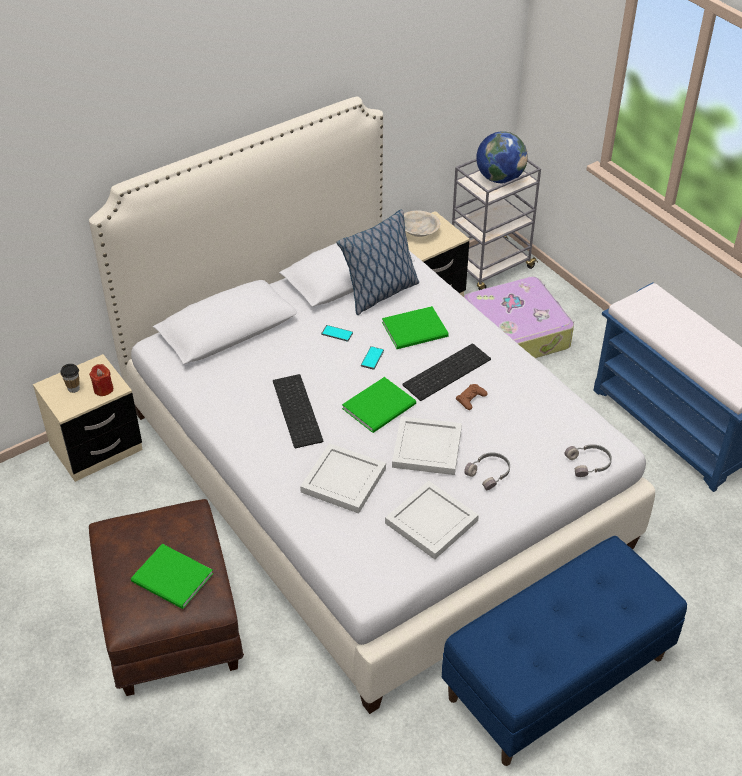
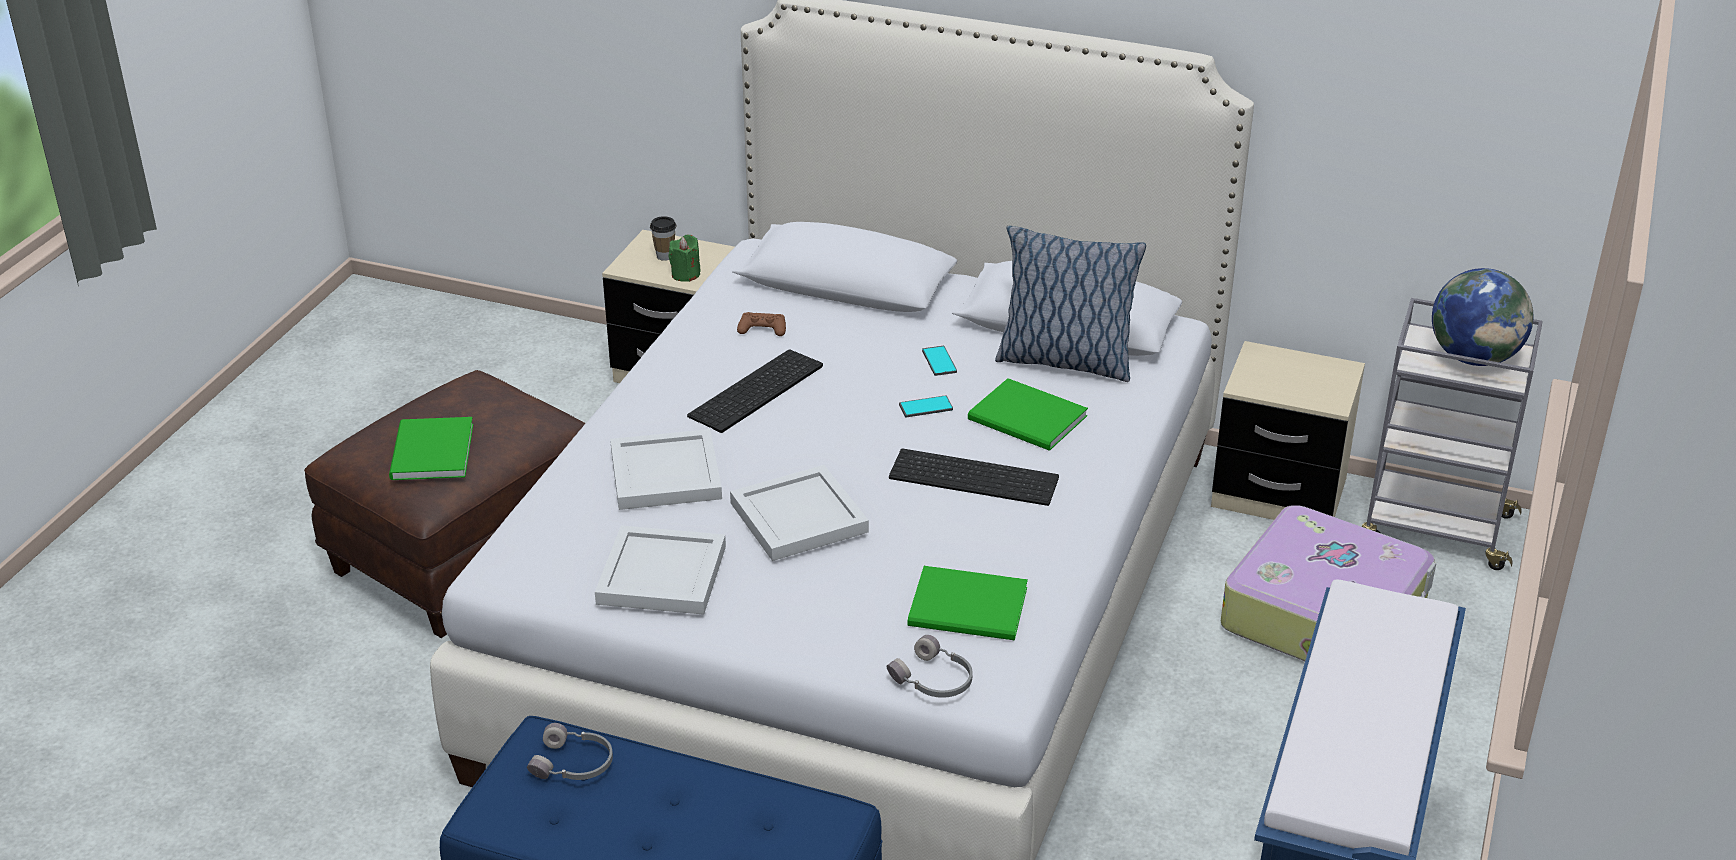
camera: 55 degrees right, 10 degrees down
(103, 389) = (685, 274): red candle -> green candle
(381, 406) = (839, 450): green book -> green book (971, 609)
(418, 232) = (1295, 368): beige bowl -> none
(471, 399) = (944, 520): brown game controller -> brown game controller (762, 329)
(489, 473) = (811, 593): grey headphones -> grey headphones (573, 764)

